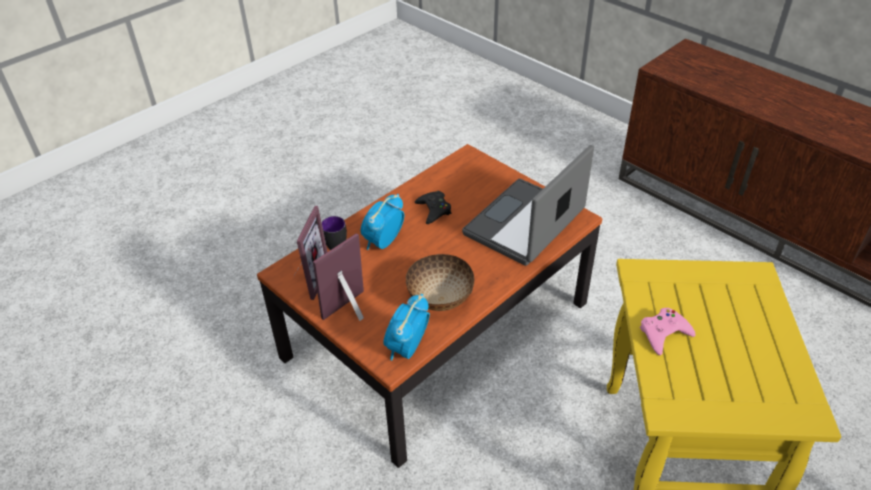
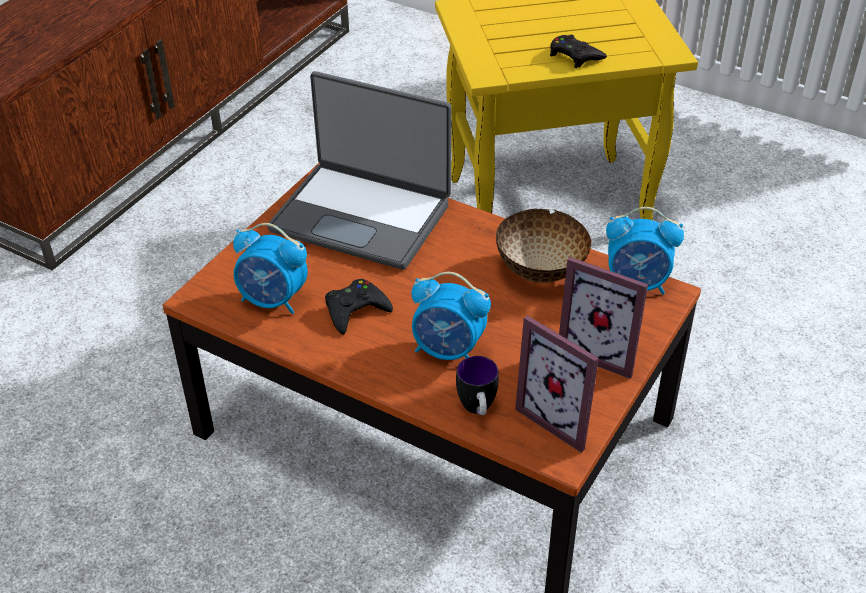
camera: 105 degrees left, 0 degrees up
(307, 279) = (562, 417): picture frame -> picture frame turned 135 degrees counterclockwise
(455, 180) = (273, 300): none -> alarm clock
(664, 334) = (574, 56): pink game controller -> black game controller

